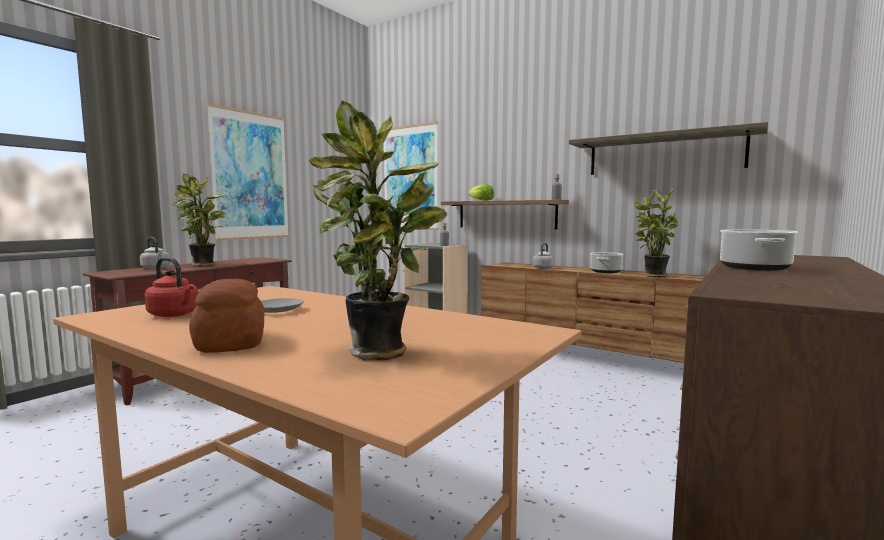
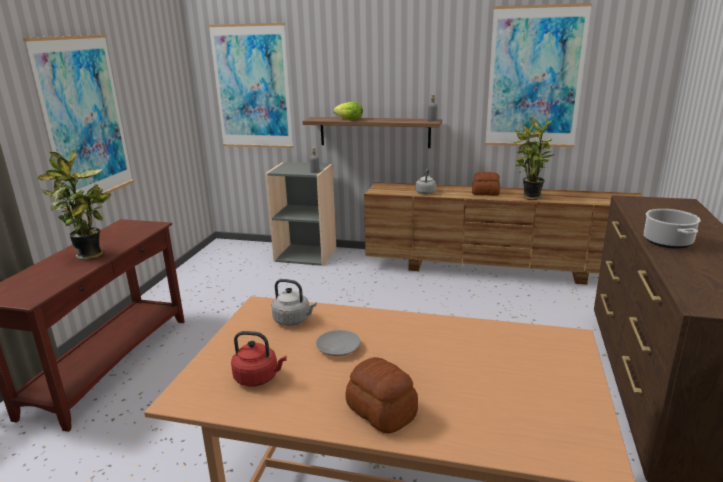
camera: 20 degrees left, 15 degrees up
(156, 268) = (43, 273): grey kettle -> grey kettle (293, 320)
(379, 354) = (509, 400): potted plant -> none
(605, 271) = (485, 193): cooking pot -> bread
(663, 154) = (534, 78): shelf -> picture

